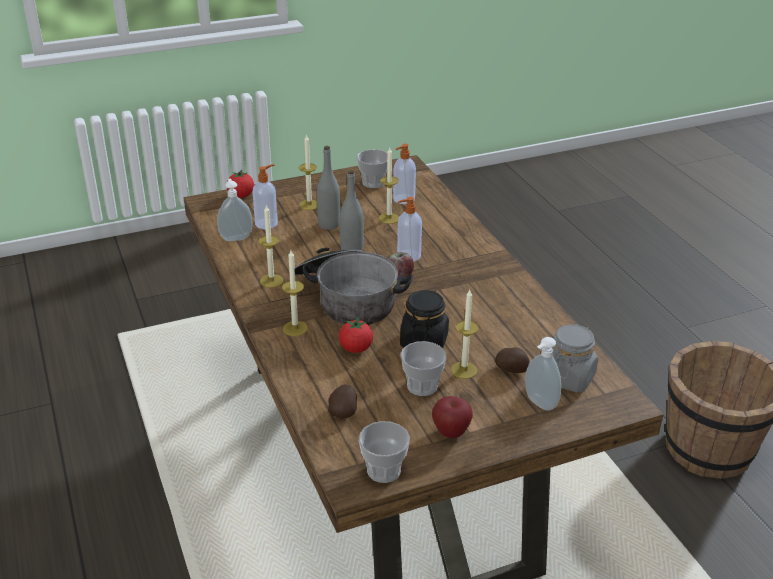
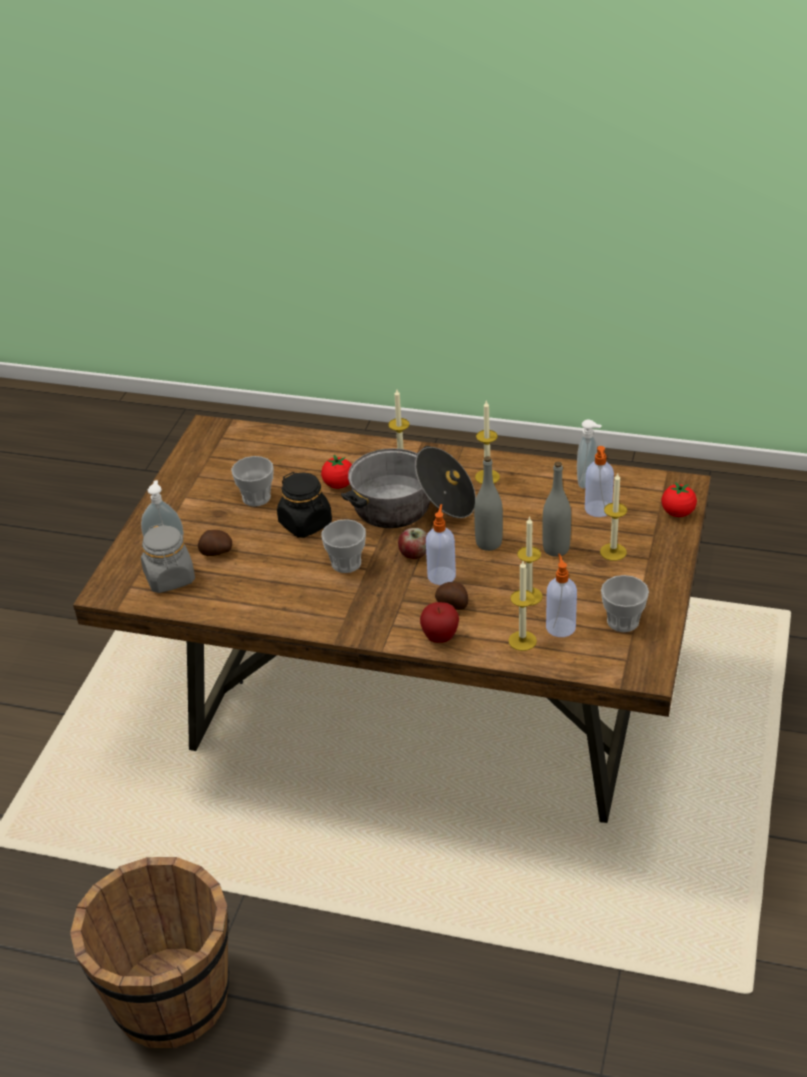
camera: 130 degrees right, 5 degrees up
(343, 411) = (277, 451): potato -> potato (453, 605)
(384, 470) = (201, 445): cup -> cup (346, 563)
(451, 432) = (195, 488): apple -> apple (440, 638)
(464, 370) = (247, 527): candle -> candle (522, 641)

